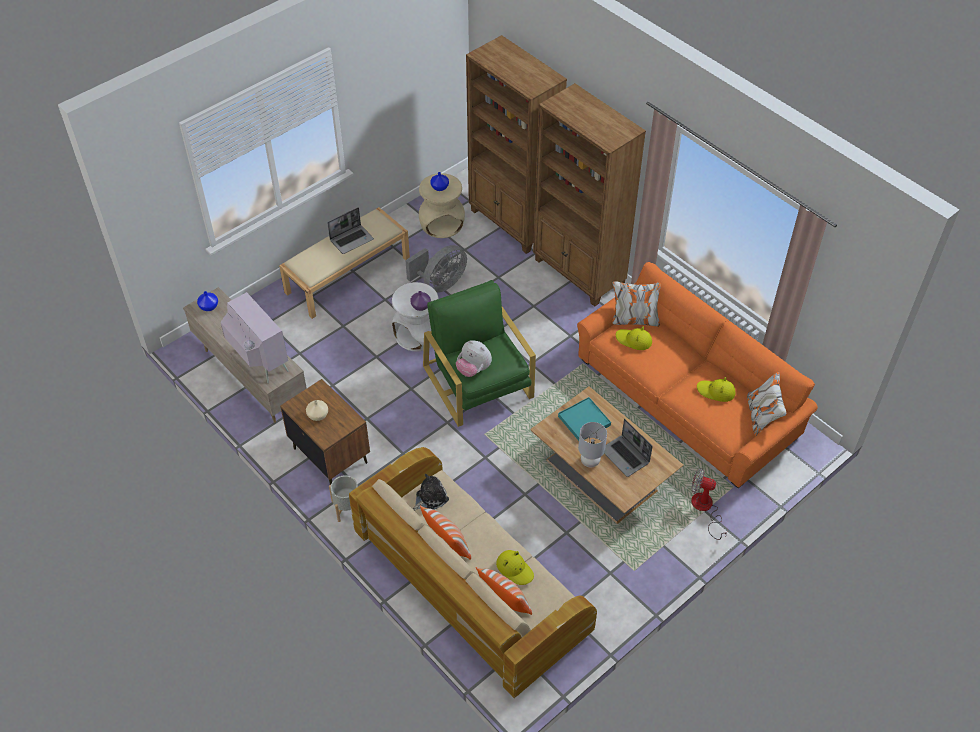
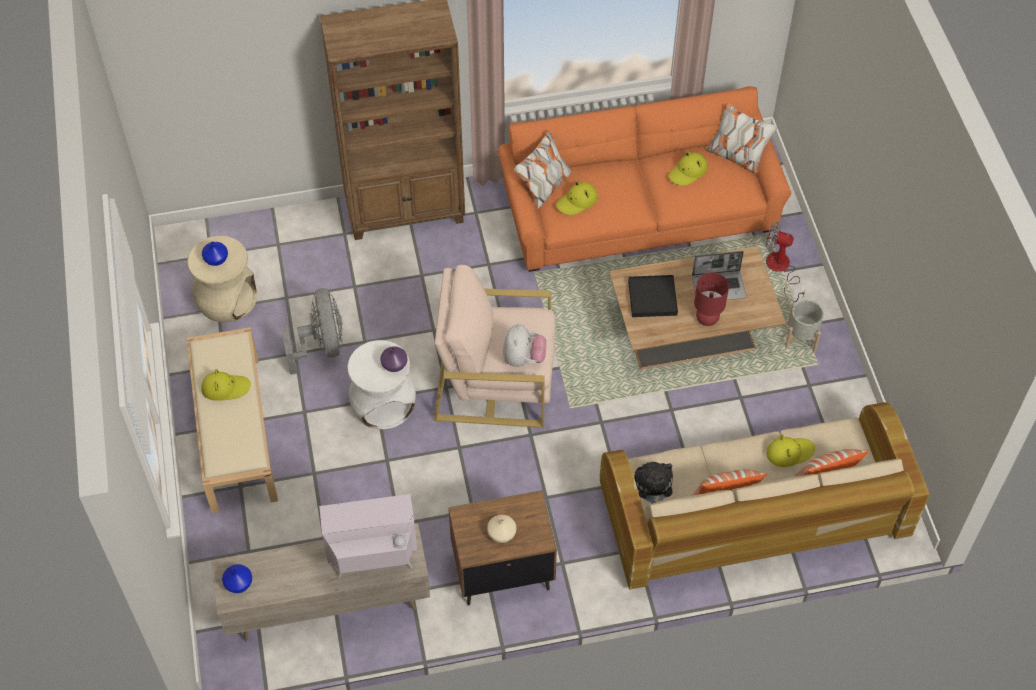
camera: 60 degrees left, 5 degrees up
(347, 508) = (587, 585): grey planter -> grey planter (801, 338)
(352, 239) = (225, 388): laptop -> yellow hat
(473, 369) = (523, 358): plush toy -> plush toy turned 60 degrees counterclockwise
(478, 382) = (495, 379): green armchair -> beige armchair
(513, 223) = (282, 232): brown bookcase -> none
(584, 421) = (652, 298): turquoise tray -> black tray
(590, 462) = (707, 319): grey table lamp -> red table lamp
(705, 509) = (781, 269): fan -> fan turned 60 degrees clockwise

